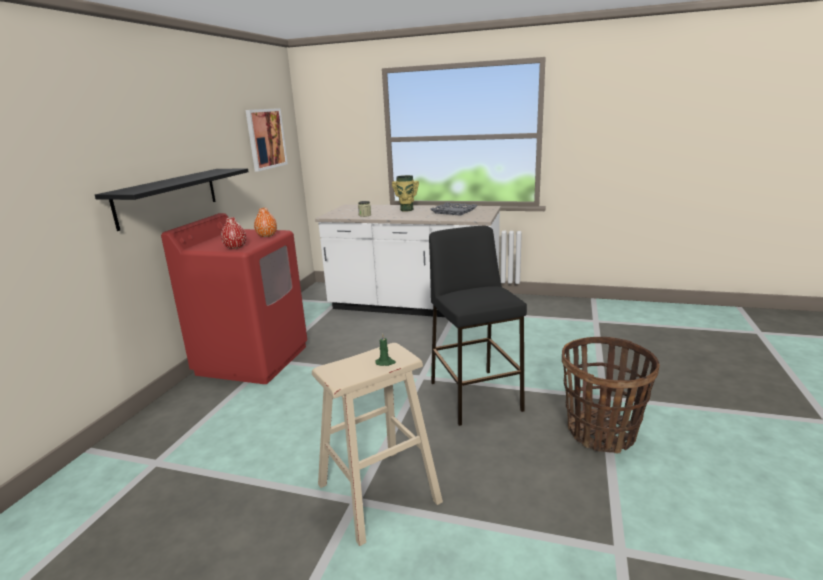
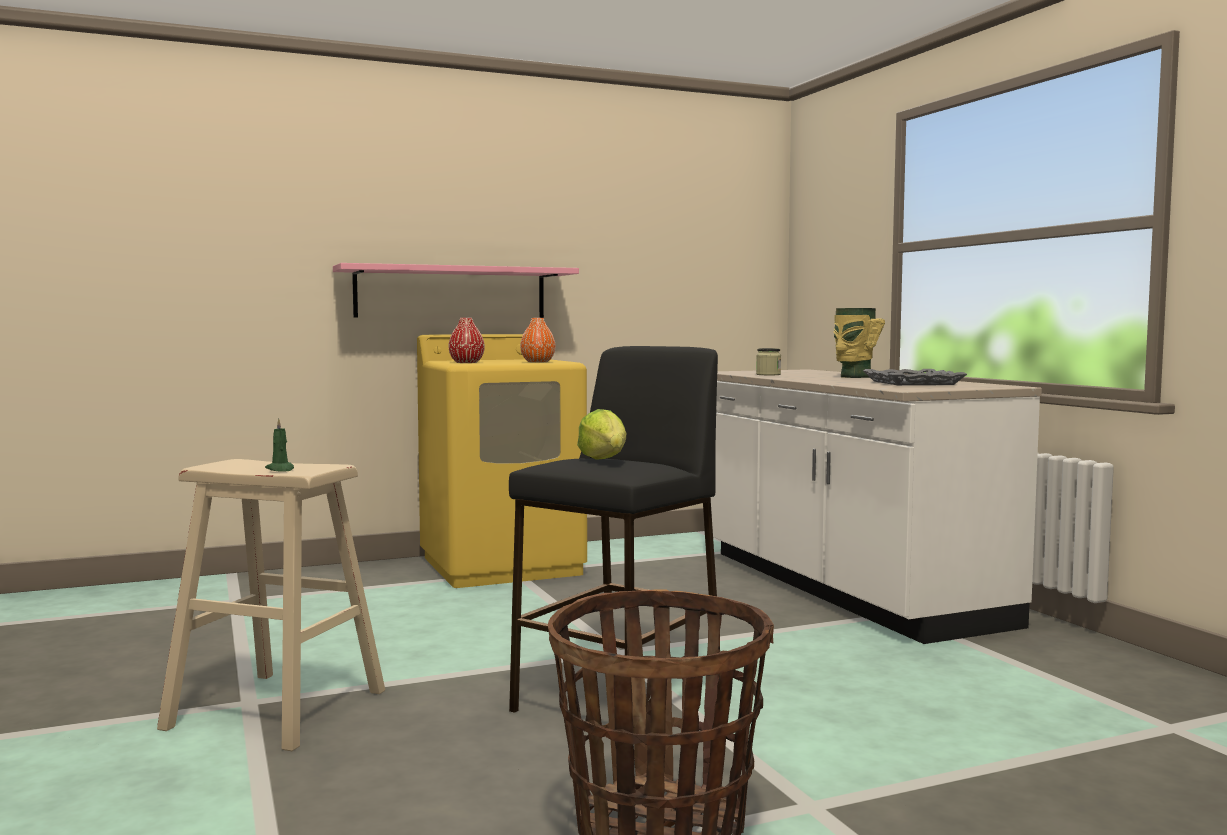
camera: 50 degrees right, 15 degrees down
(168, 197) = (451, 293): black shelf -> pink shelf
(253, 359) = (502, 565): red washing machine -> yellow washing machine
(266, 139) = (692, 242): picture -> none
(478, 293) = (604, 460): none -> lettuce

